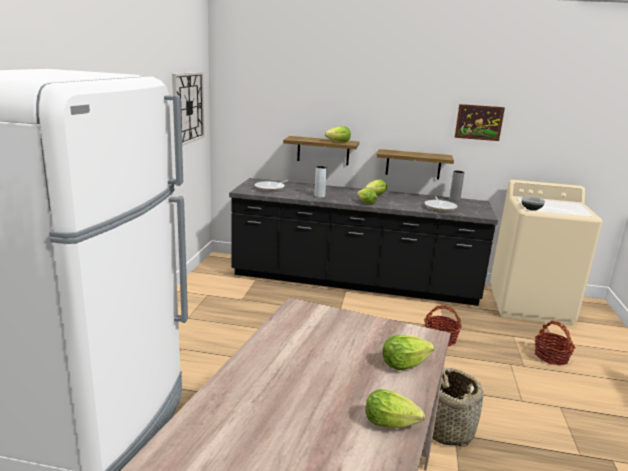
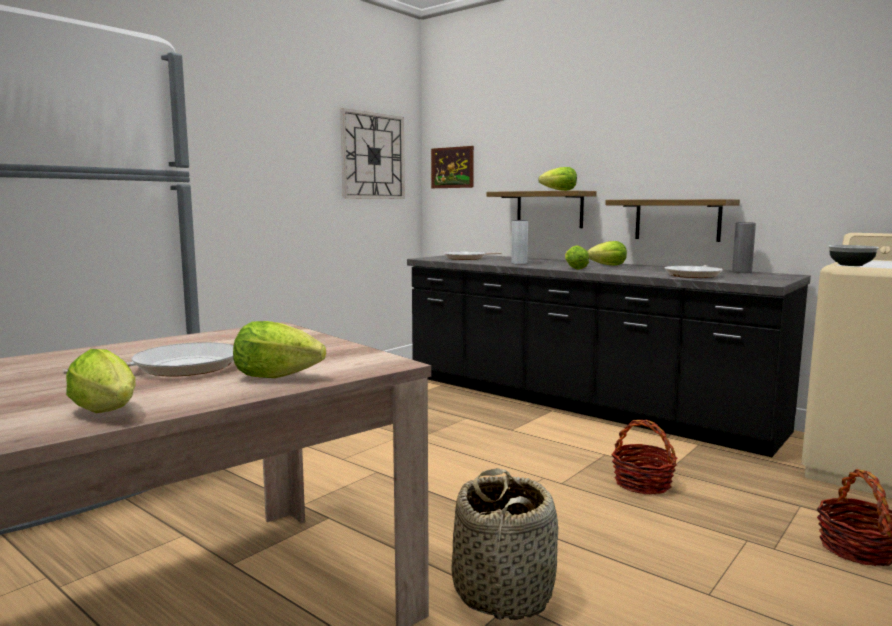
camera: 30 degrees right, 10 degrees down
(337, 369) = (179, 367): none -> frying pan
(479, 122) = (783, 139): picture -> picture (452, 167)

